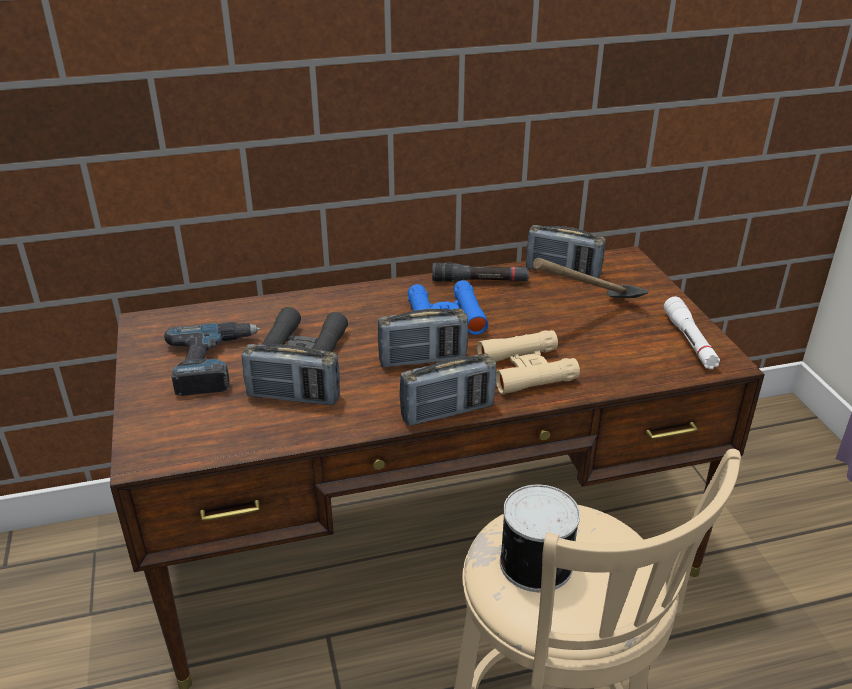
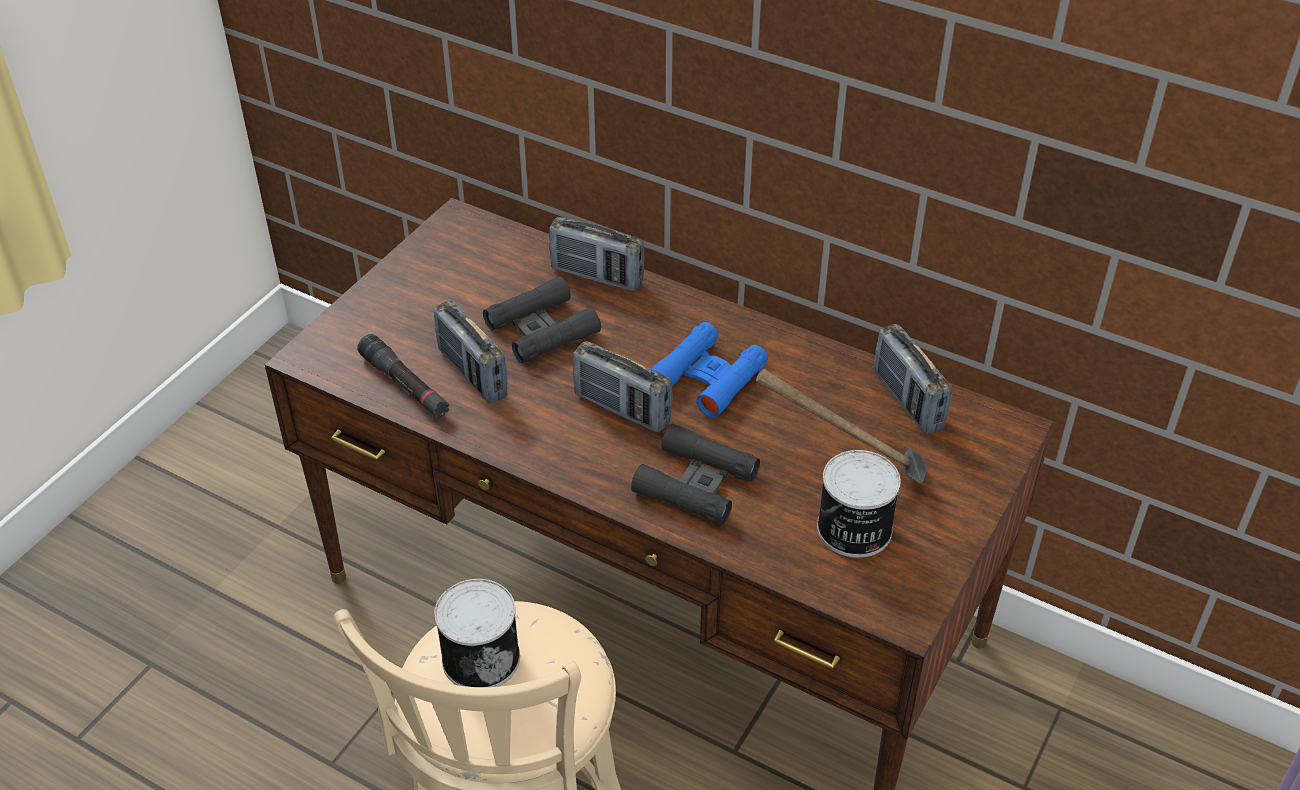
camera: 45 degrees right, 10 degrees up
(213, 364) = (456, 298): power drill -> none
(447, 412) = (567, 475): radio -> radio (597, 276)
(480, 281) = (804, 356): black flashlight -> black flashlight (405, 385)
(526, 370) = (696, 483): beige binoculars -> black binoculars
(638, 341) = (853, 530): none -> can
(689, 341) = (907, 568): white flashlight -> none

